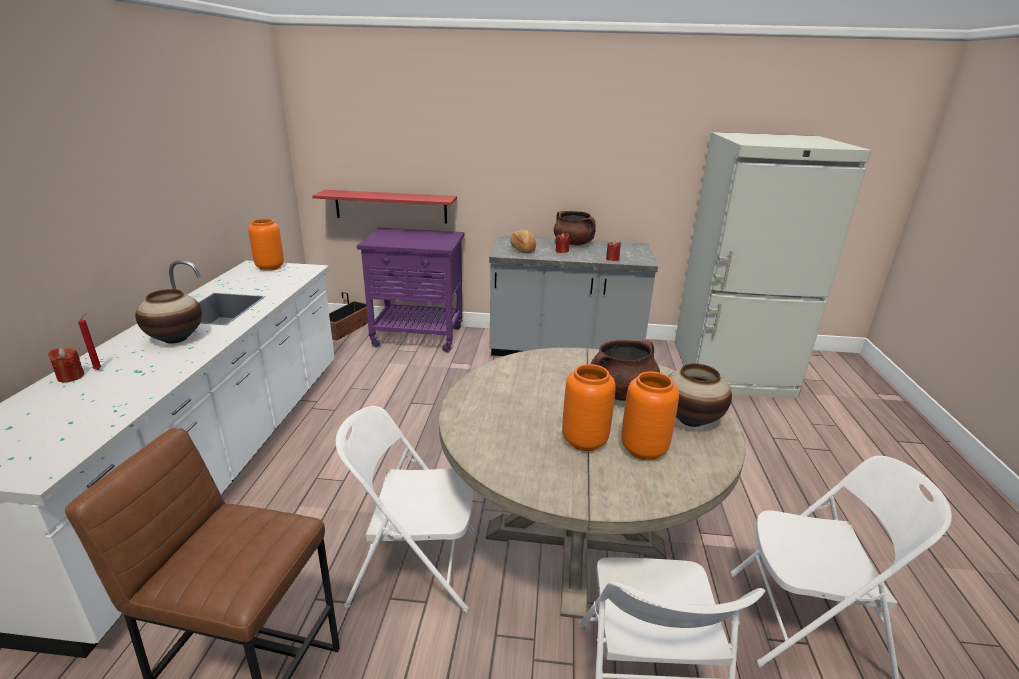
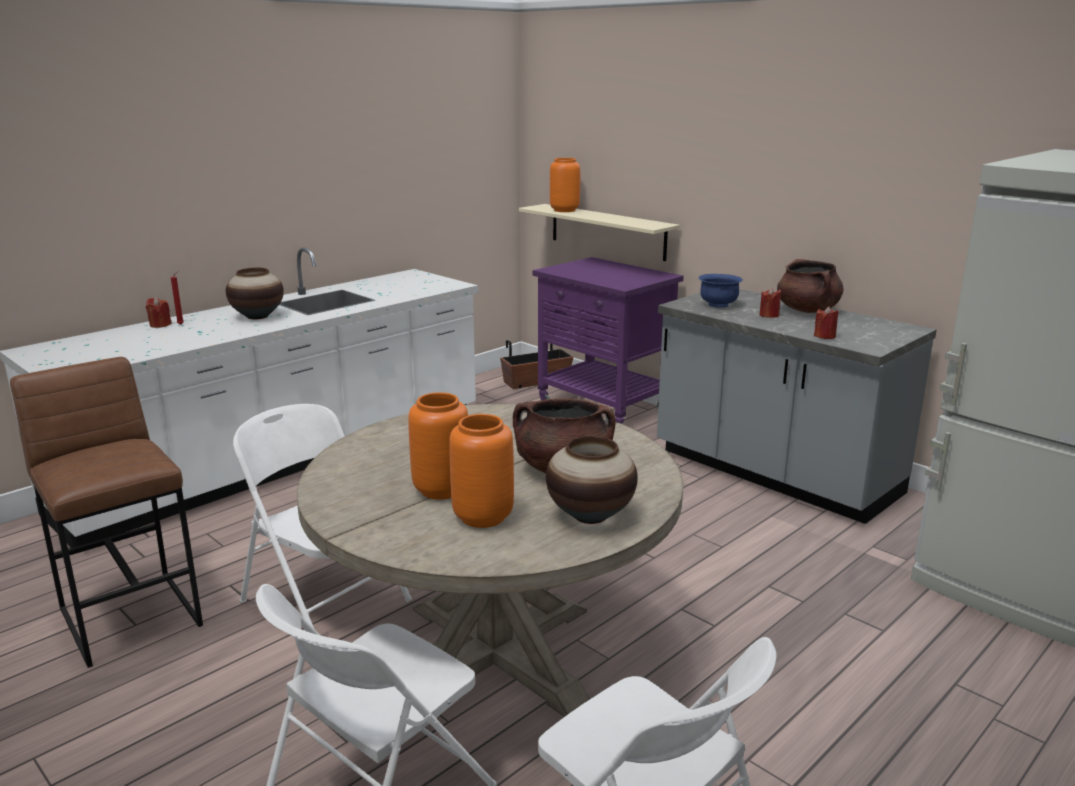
camera: 40 degrees right, 5 degrees down
(270, 267) = (423, 278): orange vase -> orange vase (564, 210)
(391, 206) = (607, 231): red shelf -> beige shelf
(523, 249) = (718, 305): bread -> blue bowl

